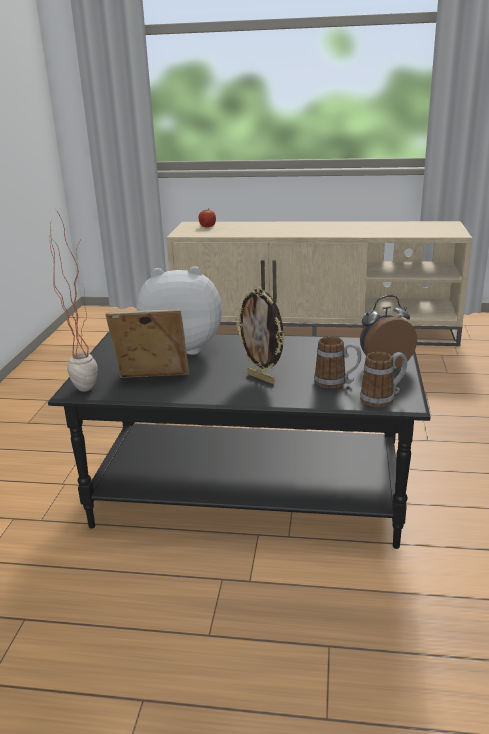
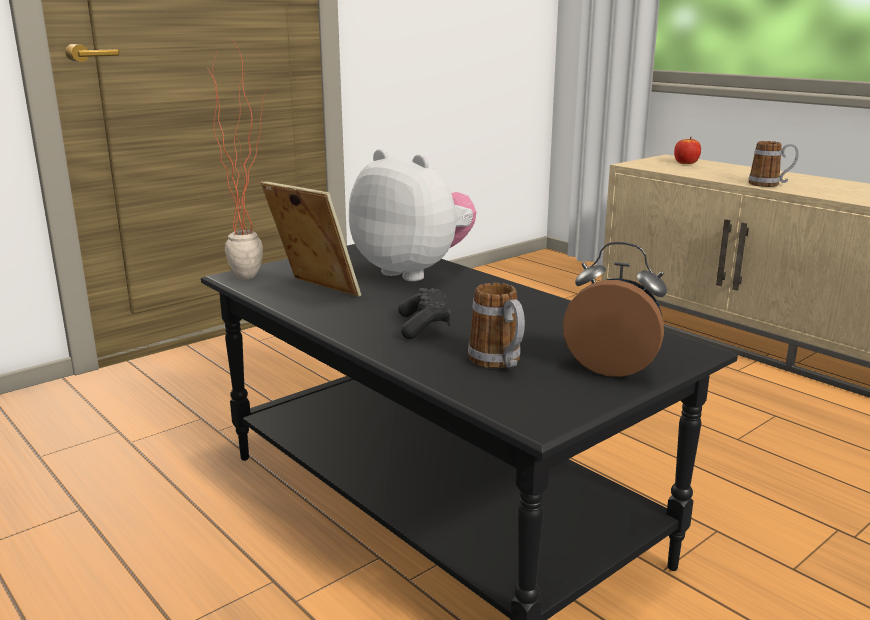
camera: 40 degrees right, 5 degrees down
(262, 378) = (424, 326): picture frame -> black game controller
(383, 398) = (519, 402): mug -> mug (770, 184)

